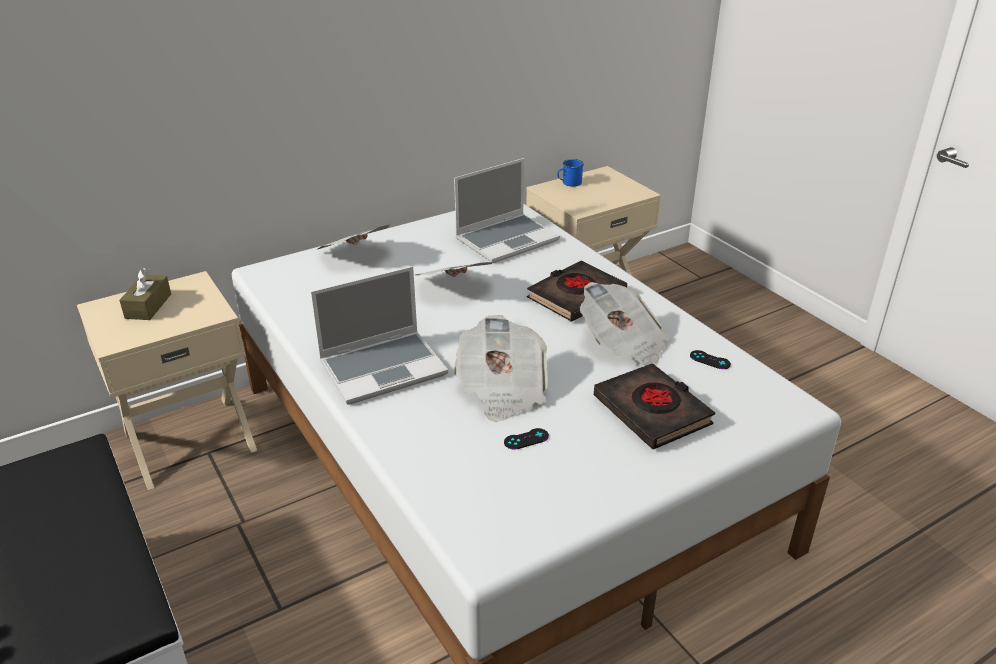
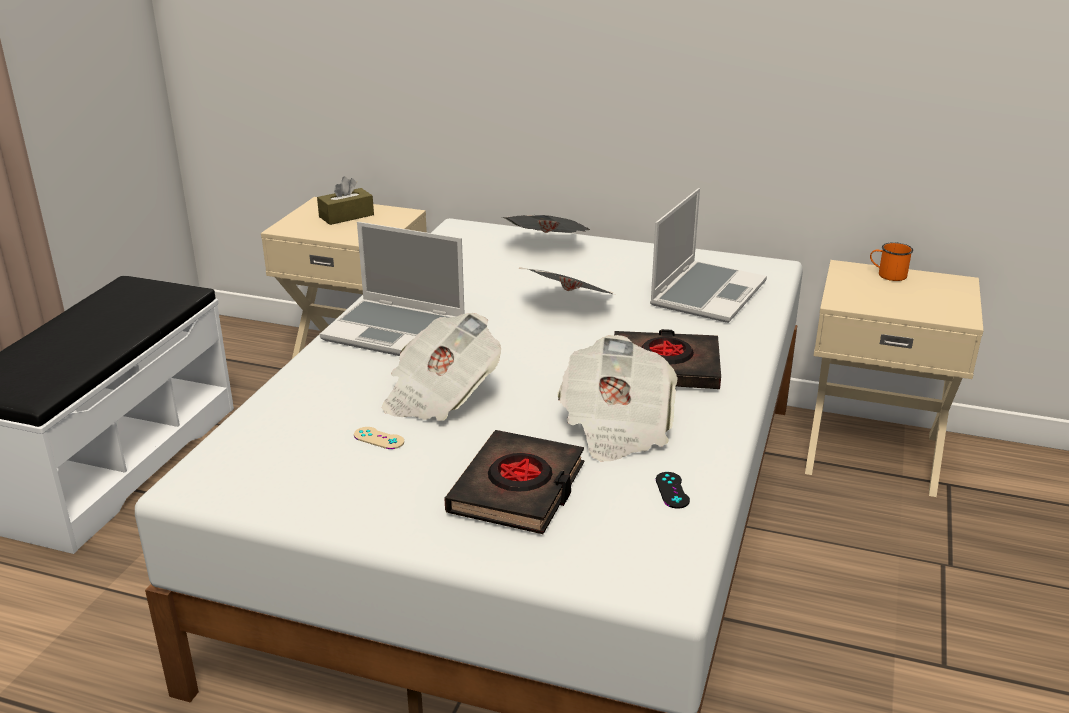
camera: 50 degrees right, 5 degrees down
(507, 239) = (707, 293): laptop -> laptop turned 75 degrees counterclockwise
(526, 439) = (379, 438): black game controller -> beige game controller
(569, 183) = (887, 274): blue mug -> orange mug

